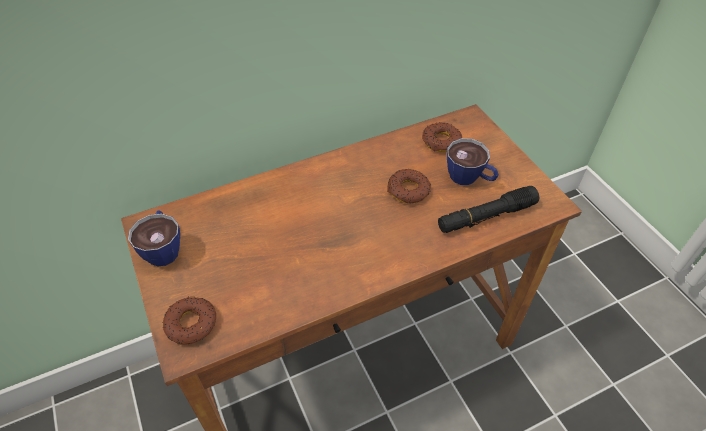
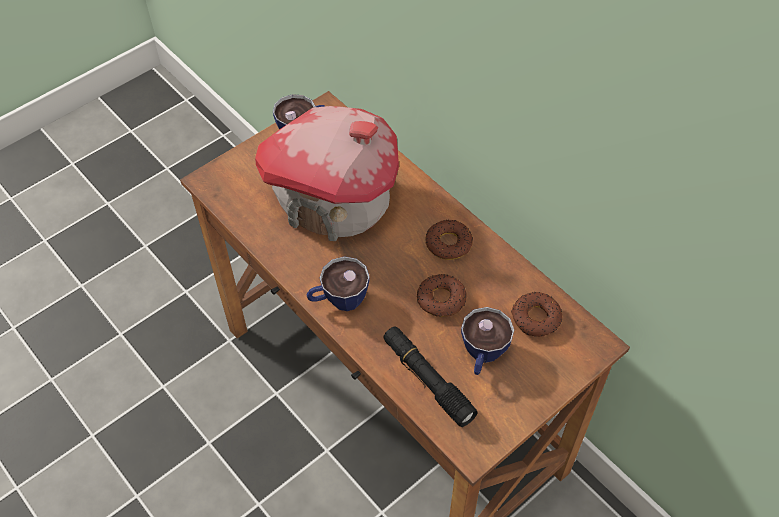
camera: 75 degrees right, 5 degrees up
(191, 323) = (233, 176): donut -> donut (449, 243)
(270, 240) = (335, 201): none -> toy house
(388, 260) = (338, 300): none -> cup

